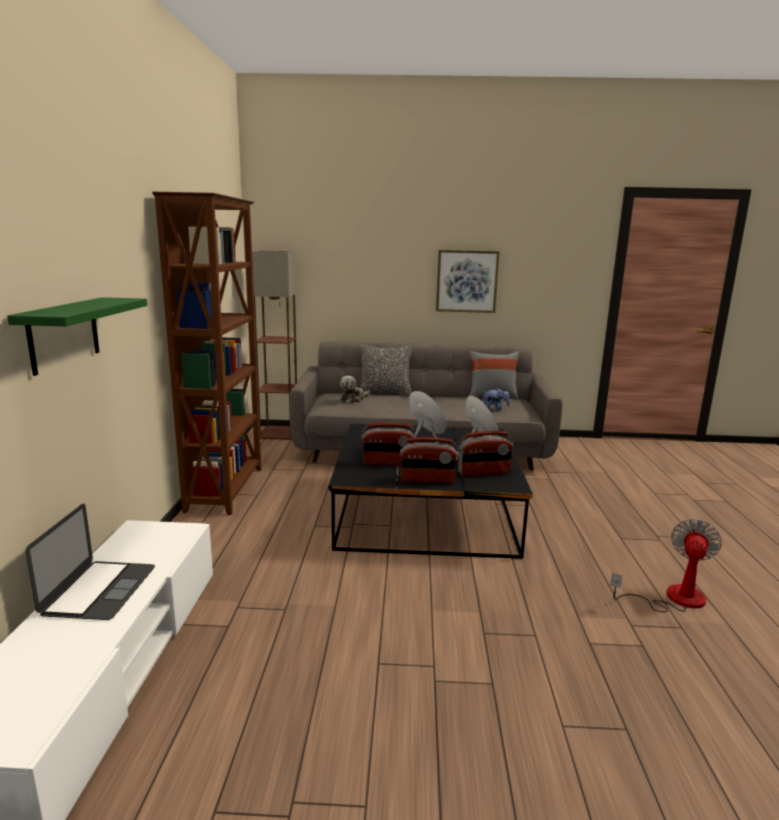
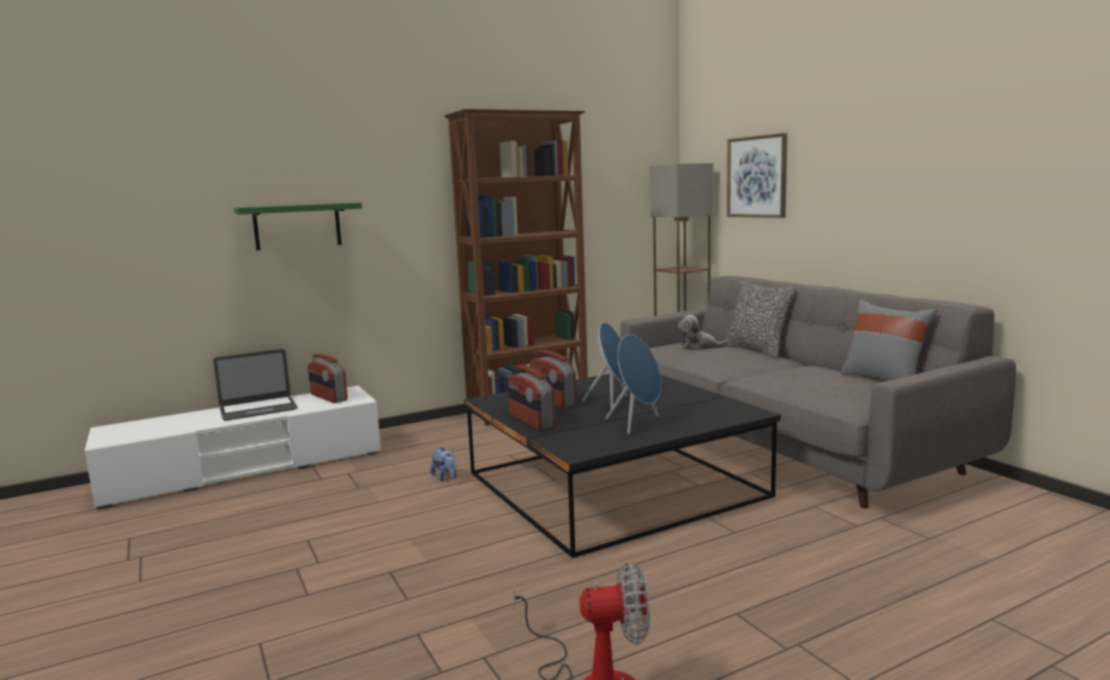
camera: 60 degrees right, 5 degrees down
(466, 281) = (903, 191): picture -> picture (757, 177)
(484, 472) = (594, 435): radio -> radio (328, 397)
(494, 409) = (826, 390): plush toy -> plush toy (445, 477)

